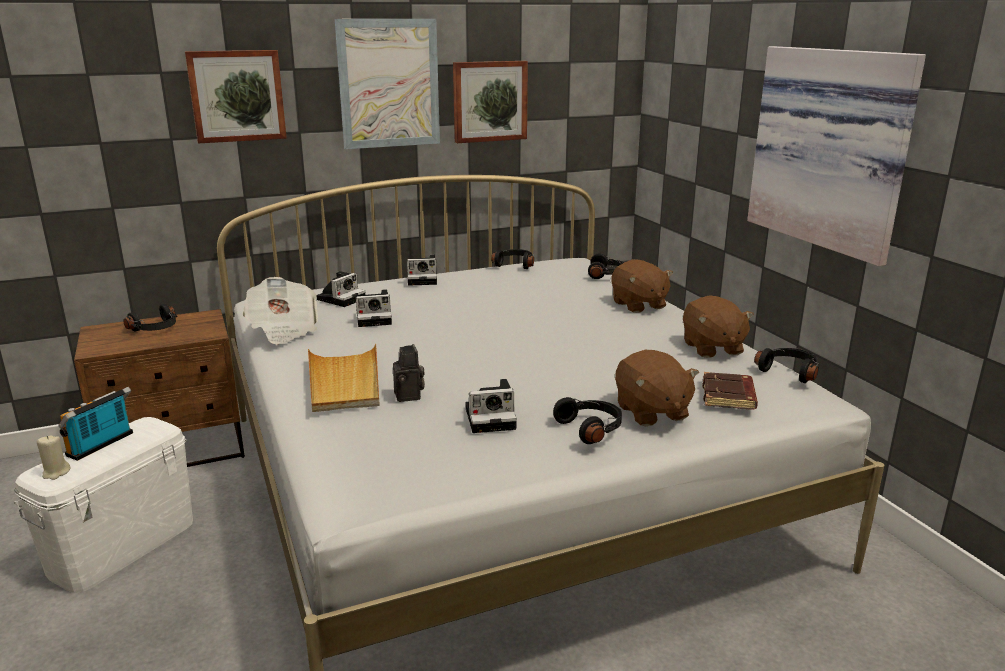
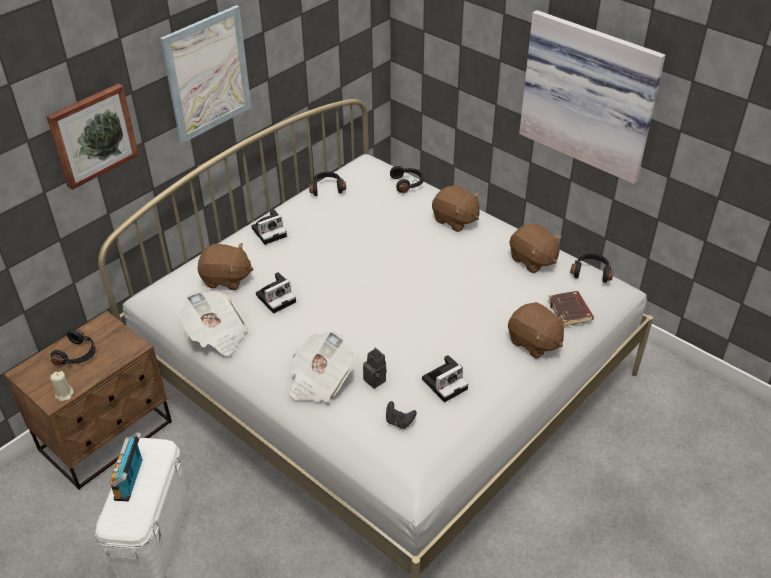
camera: 25 degrees left, 20 degrees up
(56, 473) = (125, 518): beige candle -> beige candle (64, 394)
(342, 298) = (226, 279): camera -> brown plush toy
(344, 382) = (319, 381): beige tray -> newspaper
(396, 436) = (399, 422): none -> black game controller
(489, 101) = (283, 56): picture -> none
(591, 428) = (510, 372): black headphones -> none

